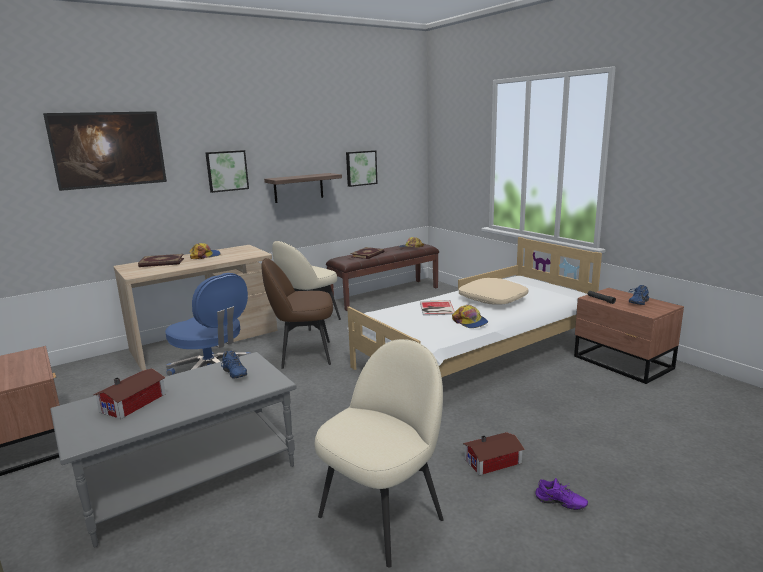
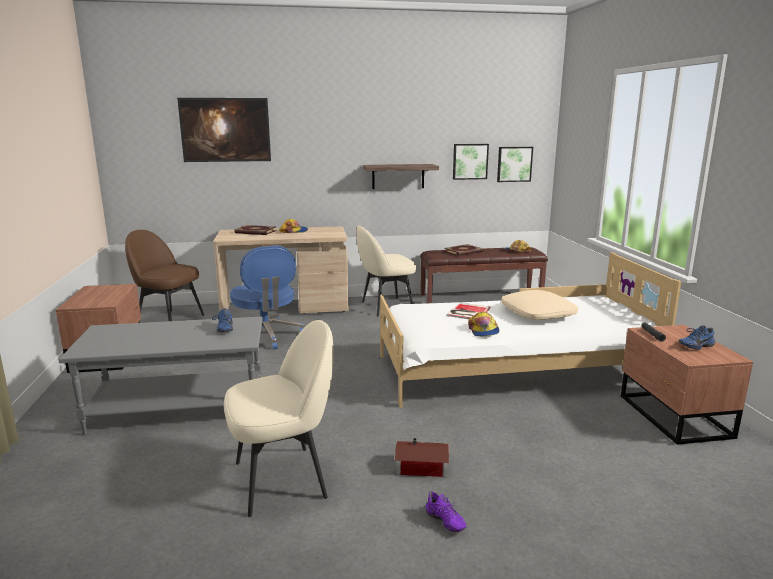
camera: 25 degrees right, 0 degrees up
(135, 402) = (140, 333): toy house -> none
(227, 171) = (327, 155): picture -> picture (514, 164)
(304, 354) = (352, 335): brown chair -> brown chair (169, 320)

